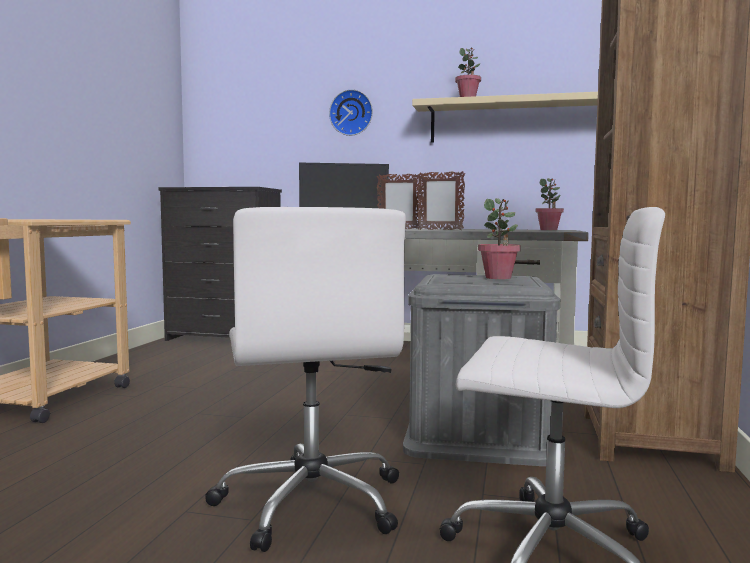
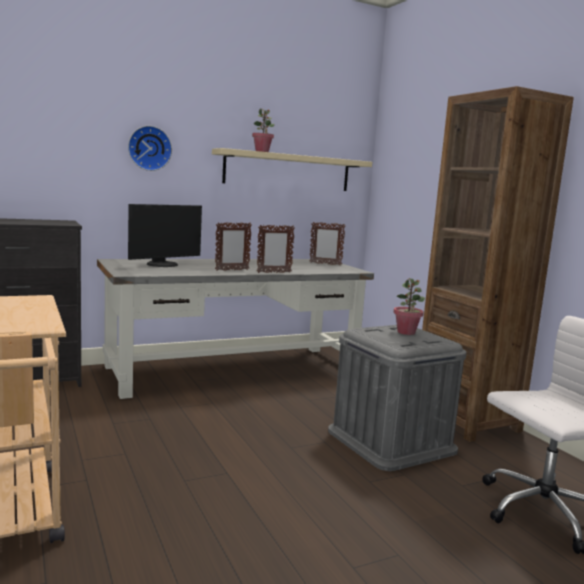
camera: 40 degrees left, 5 degrees up
(311, 502) = (403, 527): white office chair -> none
(549, 230) = (325, 264): potted plant -> picture frame

